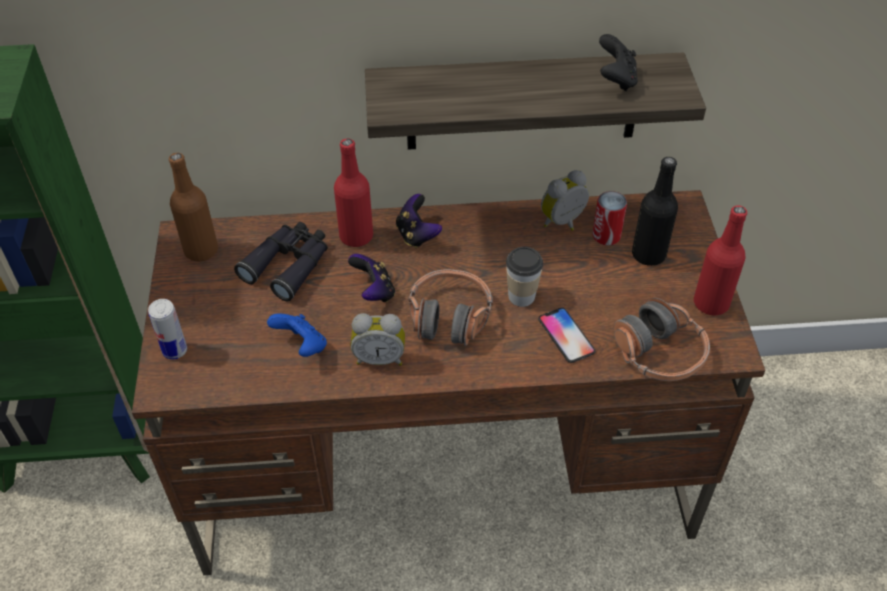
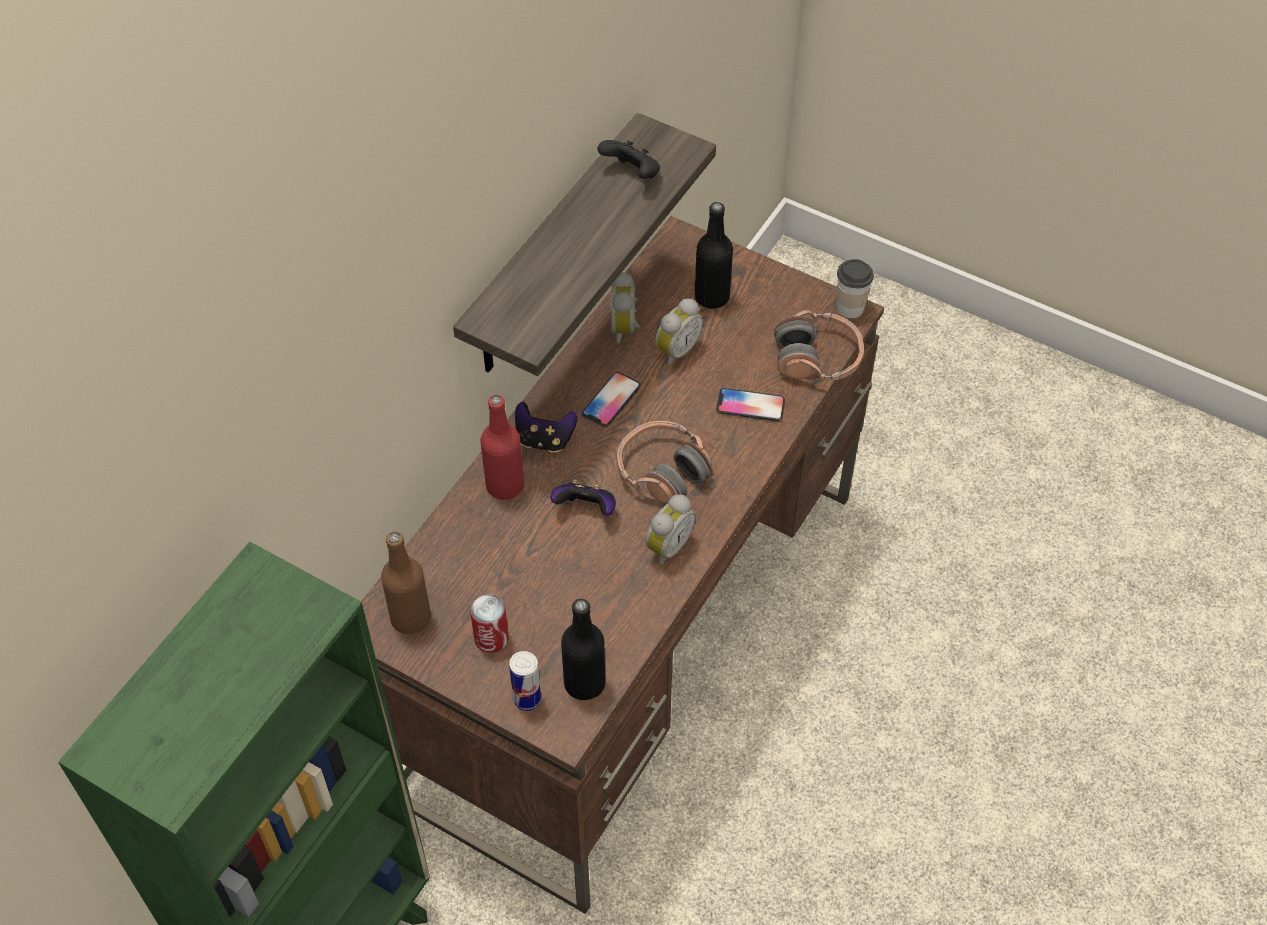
camera: 55 degrees left, 5 degrees up
(212, 376) = (584, 683): none -> black bottle
(289, 265) = (495, 556): black binoculars -> none
(302, 346) = (605, 597): blue game controller -> none
(488, 251) = (611, 400): none -> phone
(521, 296) = (683, 408): cup -> cup (850, 308)
(573, 262) = (676, 350): none -> alarm clock
(606, 235) = (666, 310): can -> can (491, 638)
(711, 303) = (795, 293): red bottle -> none

